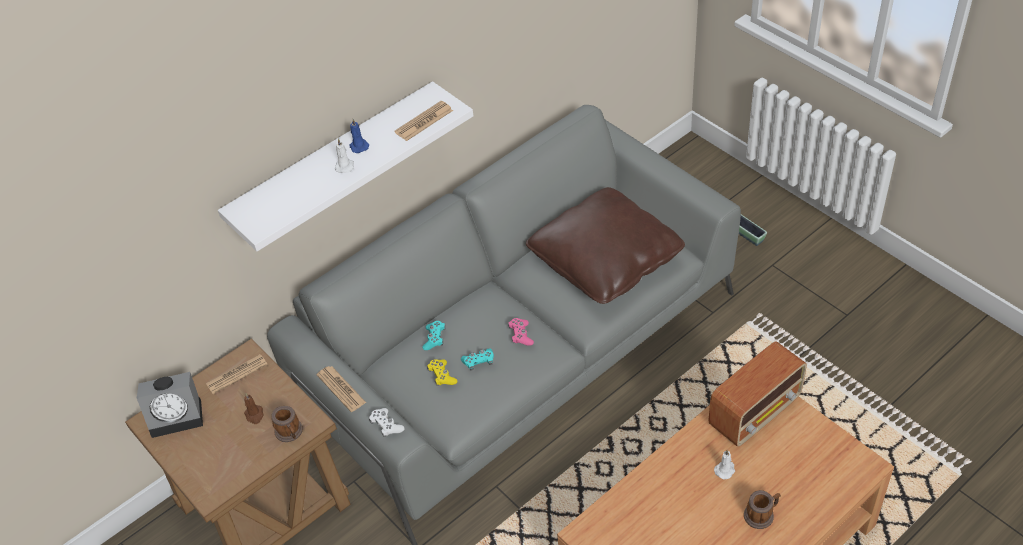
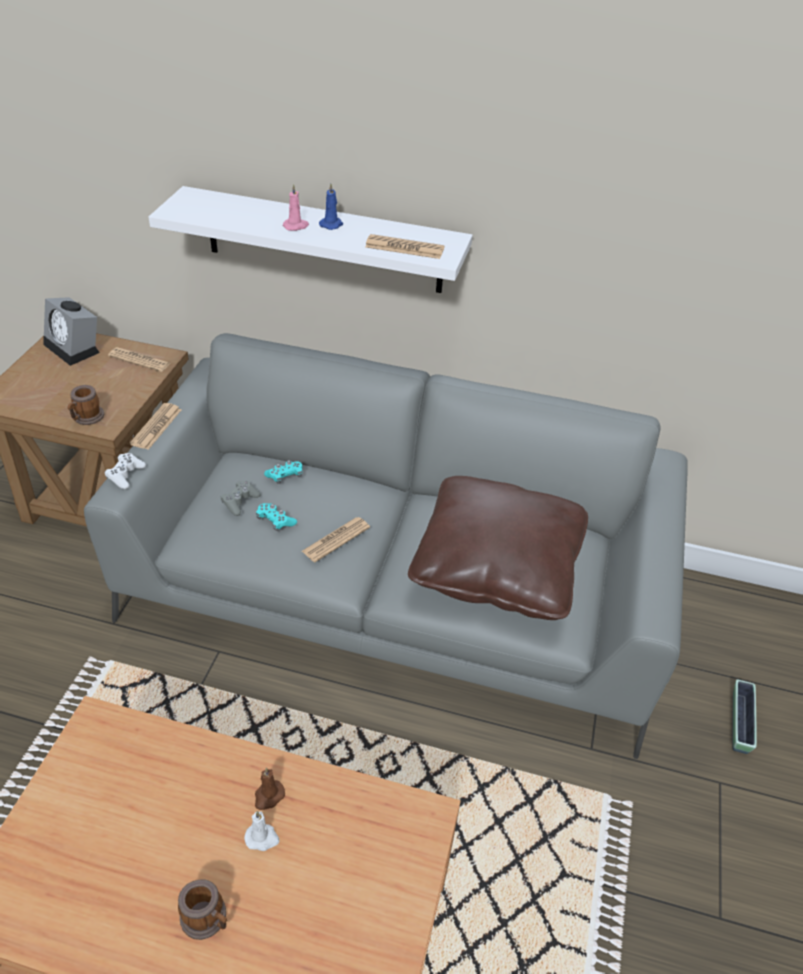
camera: 50 degrees right, 5 degrees down
(254, 415) = (97, 389): brown candle -> brown candle (268, 796)
(345, 166) = (296, 226): white candle -> pink candle
(442, 376) = (240, 502): yellow game controller -> grey game controller
(521, 335) = (336, 539): pink game controller -> newspaper
(755, 412) = (380, 834): radio -> none

